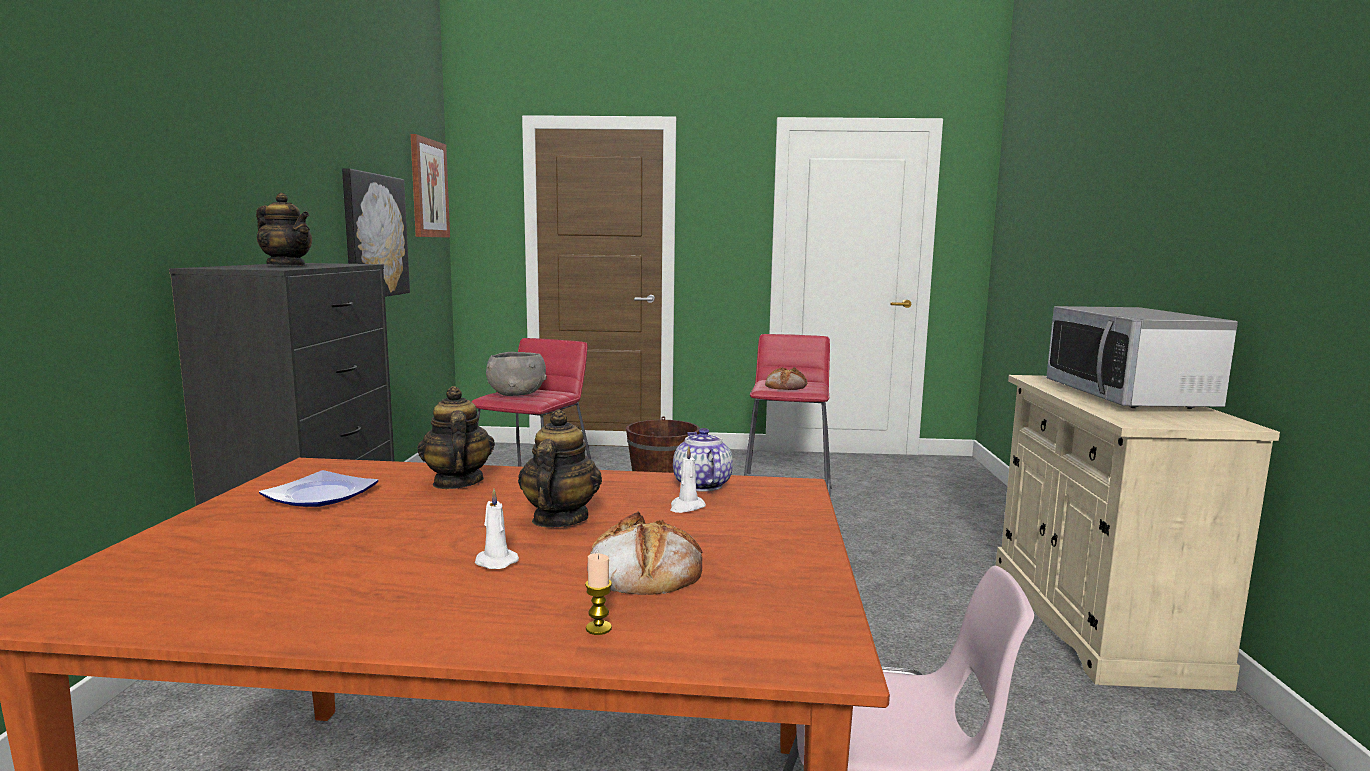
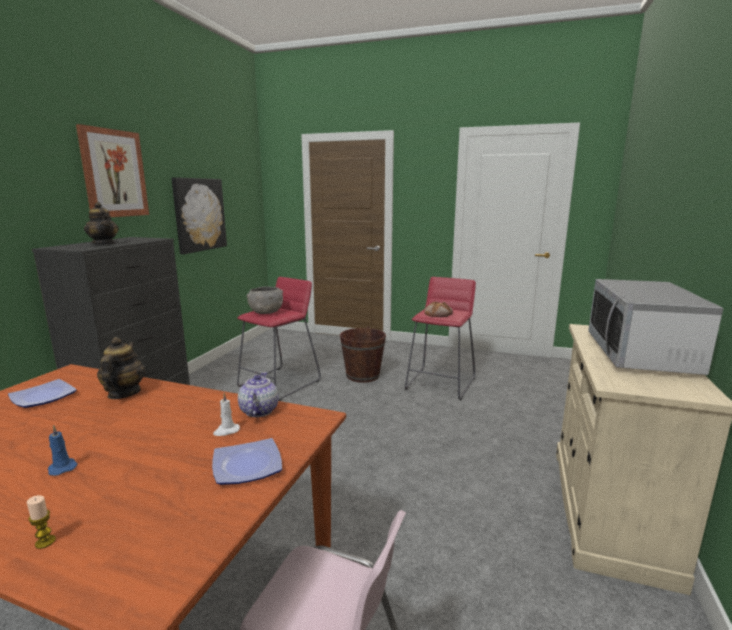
camera: 15 degrees right, 5 degrees up
(428, 188) = (244, 182): picture -> picture (114, 173)
(494, 562) = (62, 468): white candle -> blue candle
(559, 519) = (140, 433): teapot -> none
(643, 569) = (135, 488): bread -> none
(769, 536) = (246, 467): none -> plate

